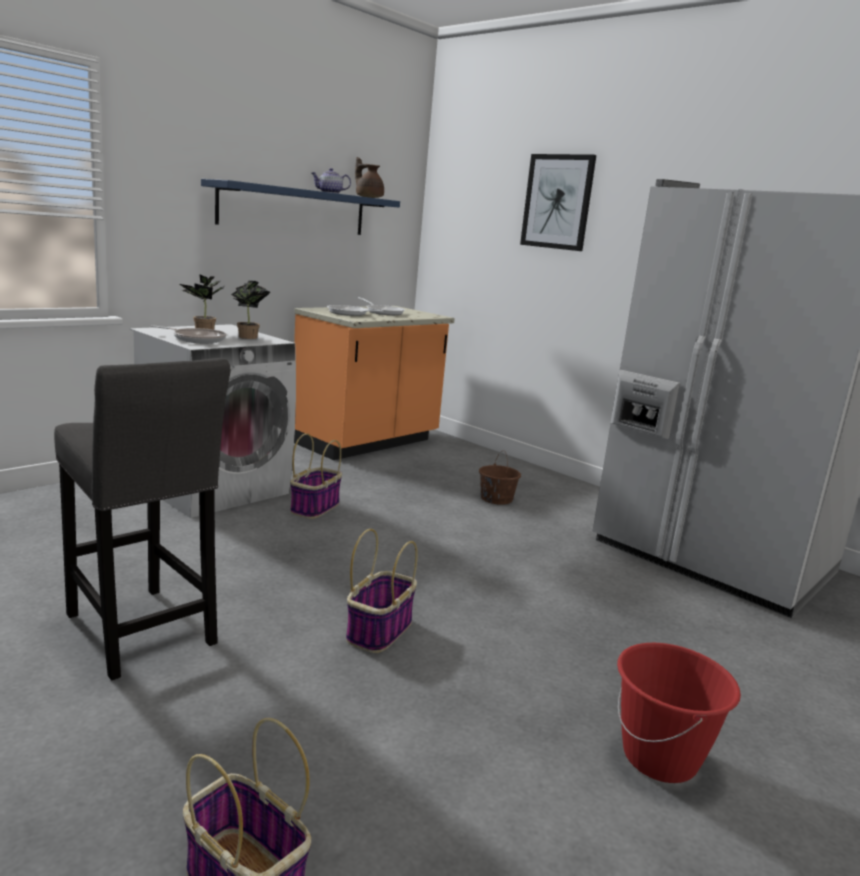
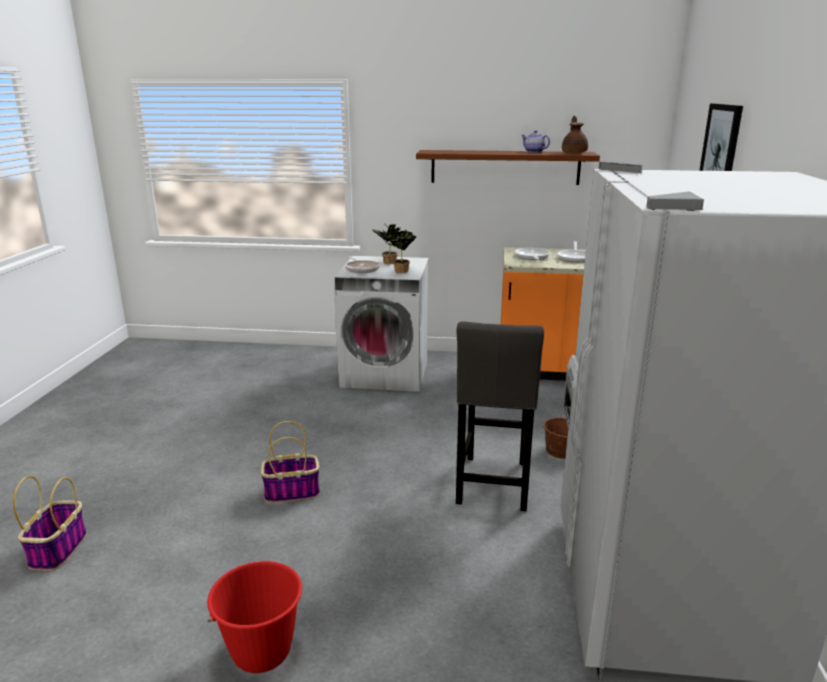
camera: 55 degrees right, 5 degrees up
(141, 634) = (209, 438): grey stool -> grey stool (492, 486)
(294, 210) = (505, 167): blue shelf -> brown shelf
(315, 507) = (415, 406): basket -> none

